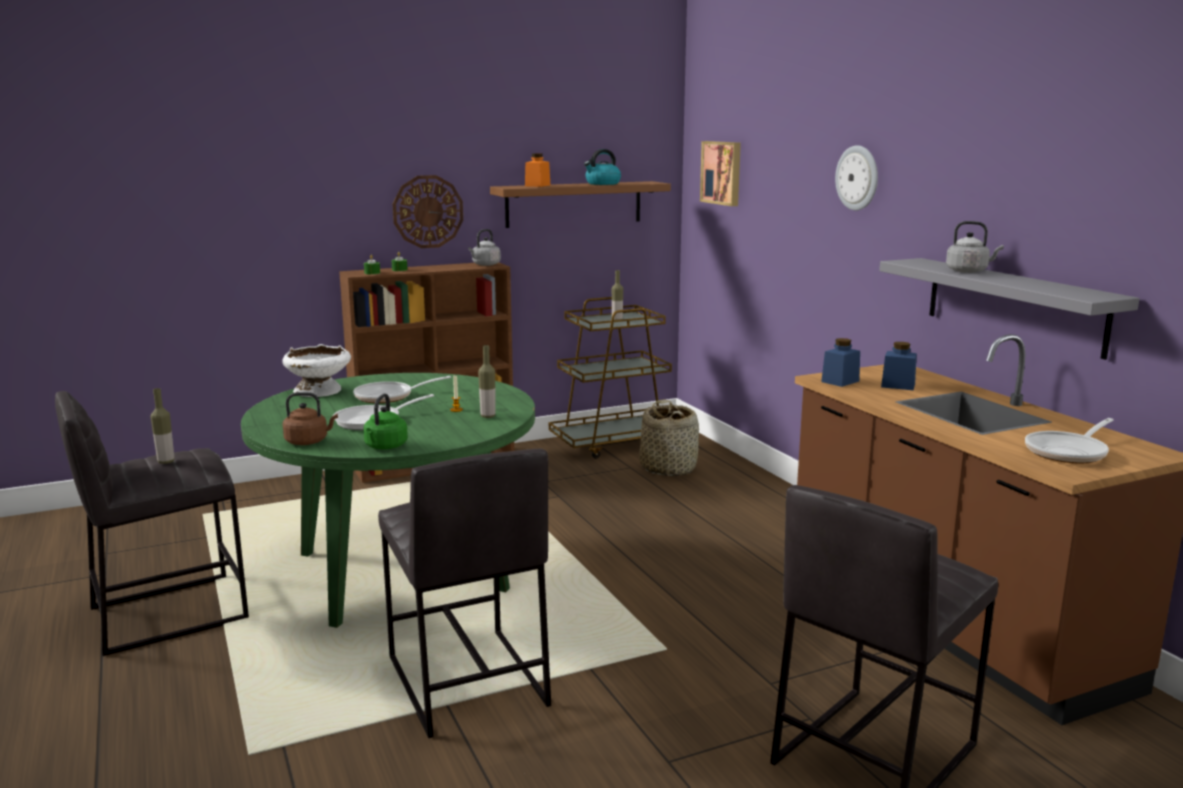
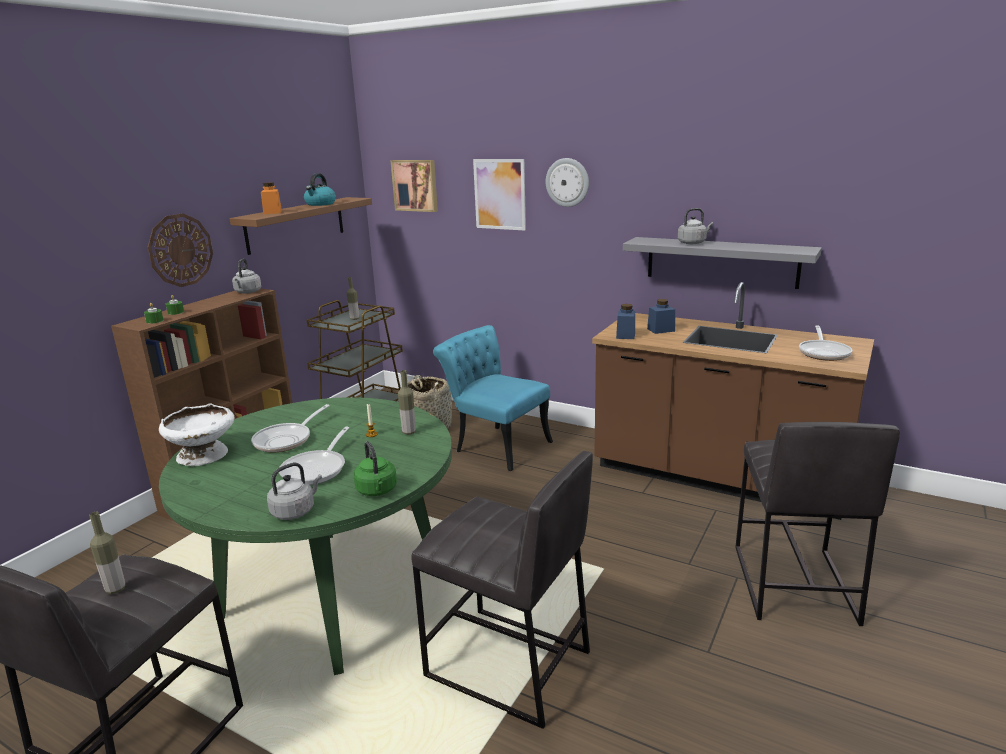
camera: 35 degrees left, 5 degrees up
(309, 441) = (295, 511): brown kettle -> grey kettle
(716, 504) = (495, 445): none -> turquoise chair
(793, 189) = (499, 194): none -> picture

